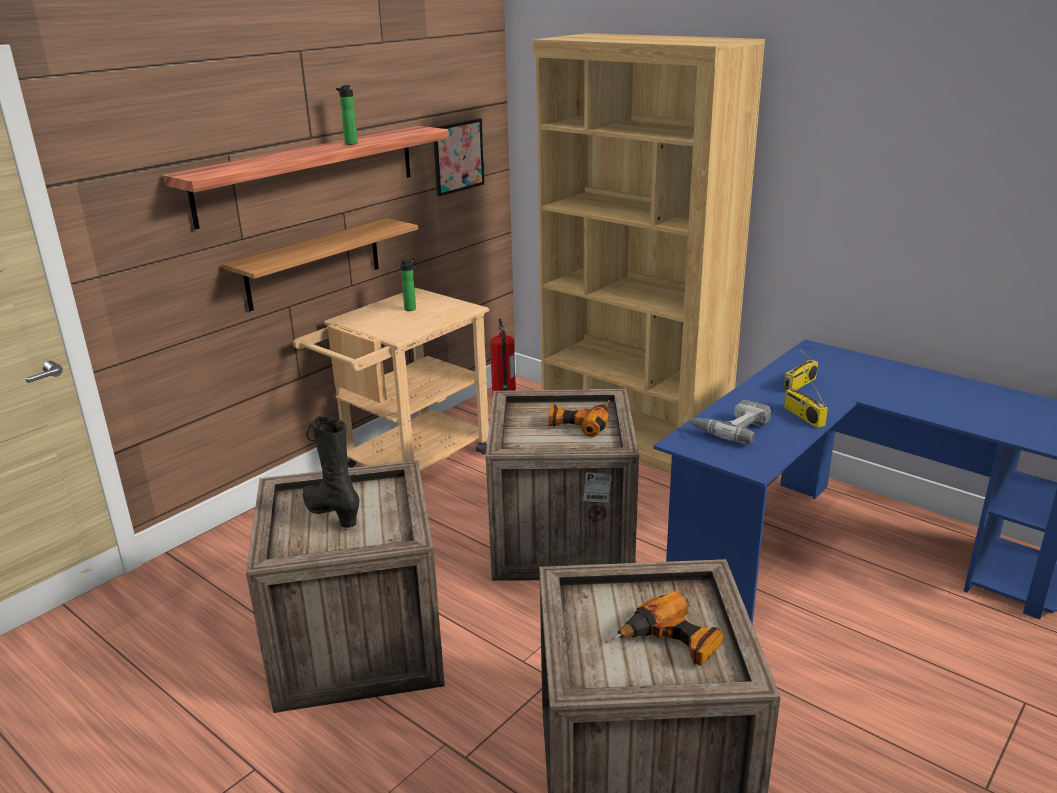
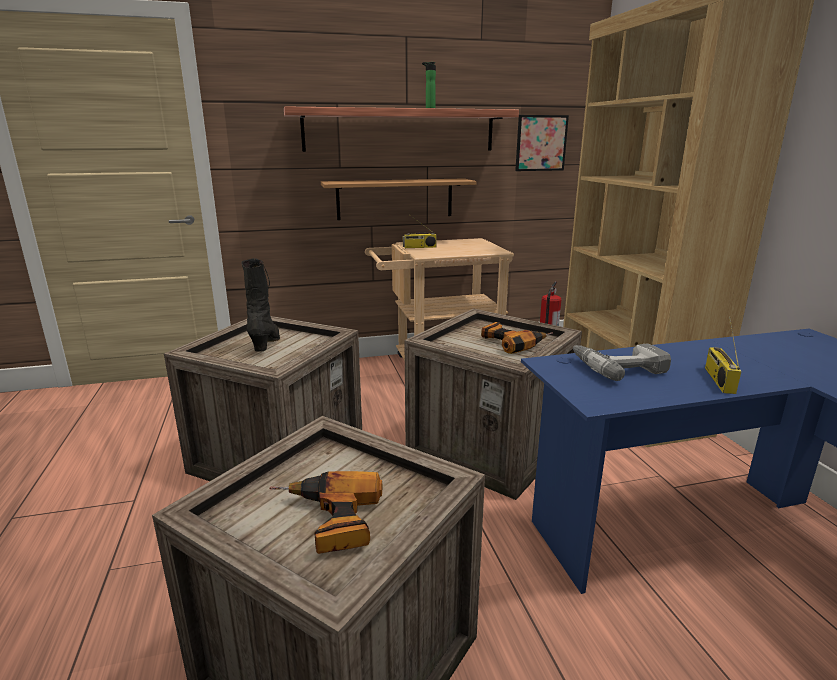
camera: 35 degrees right, 5 degrees down
(411, 308) = (459, 245): bottle -> none
(799, 385) = (751, 357): radio -> radio (419, 247)

